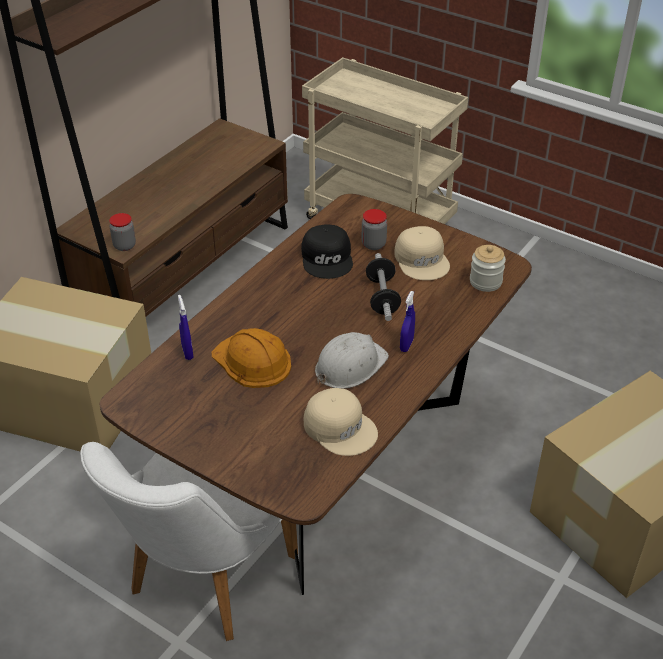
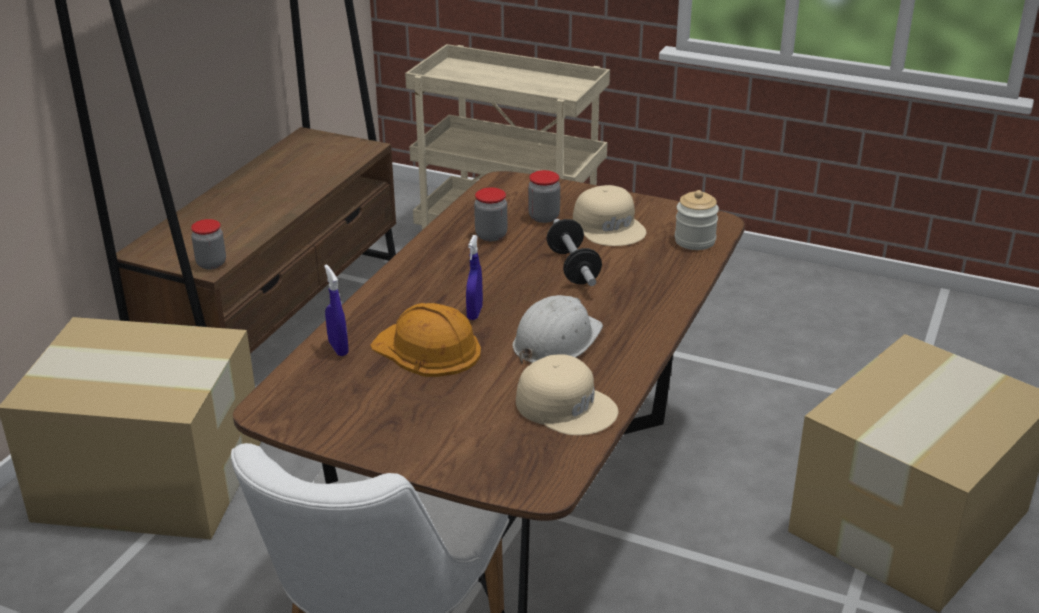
camera: 10 degrees left, 10 degrees down
(328, 258) = (491, 235): black cap -> jar
(406, 345) = (620, 312): blue spray bottle -> blue spray bottle (474, 313)

